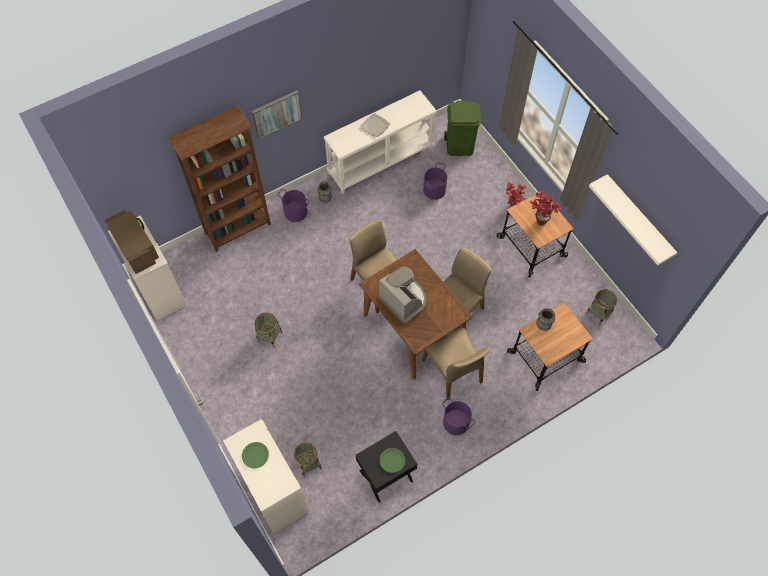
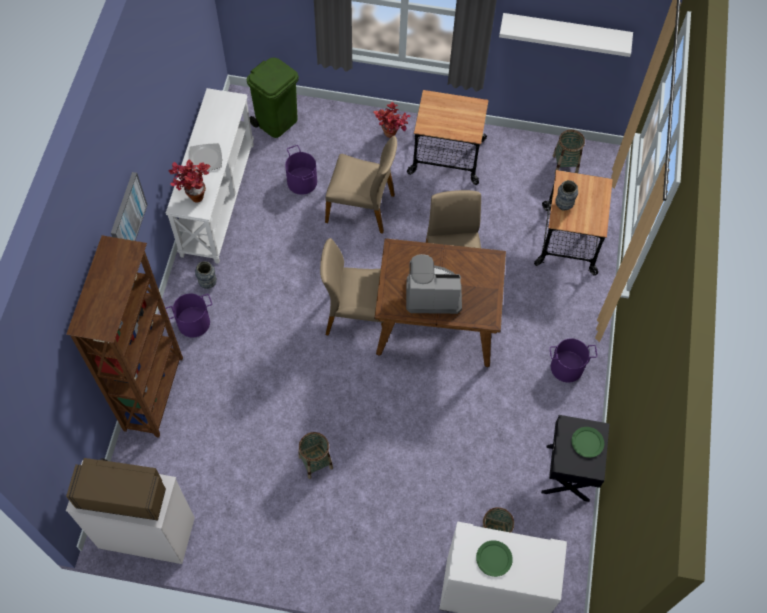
camera: 50 degrees left, 0 degrees up
(453, 371) = (512, 326): beige chair -> beige chair (361, 207)
(540, 218) = (451, 115): potted plant -> potted plant (193, 195)

